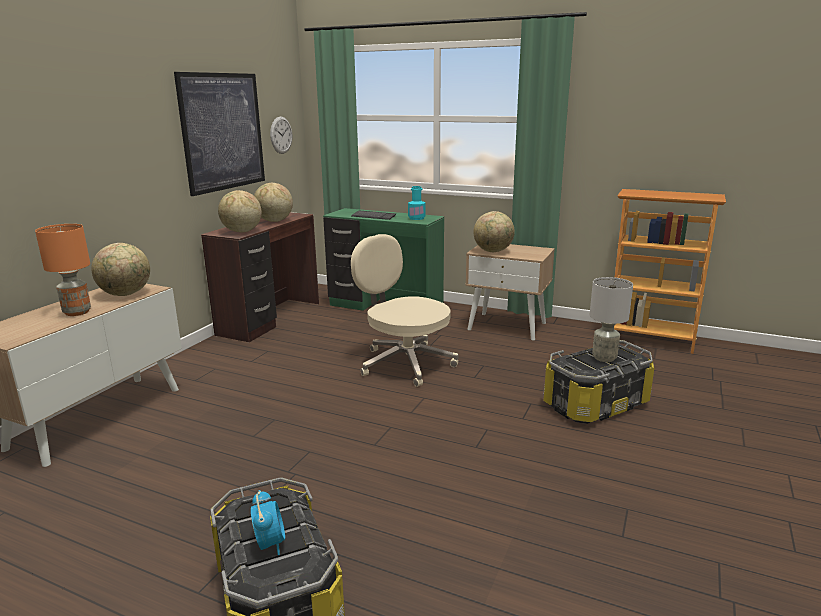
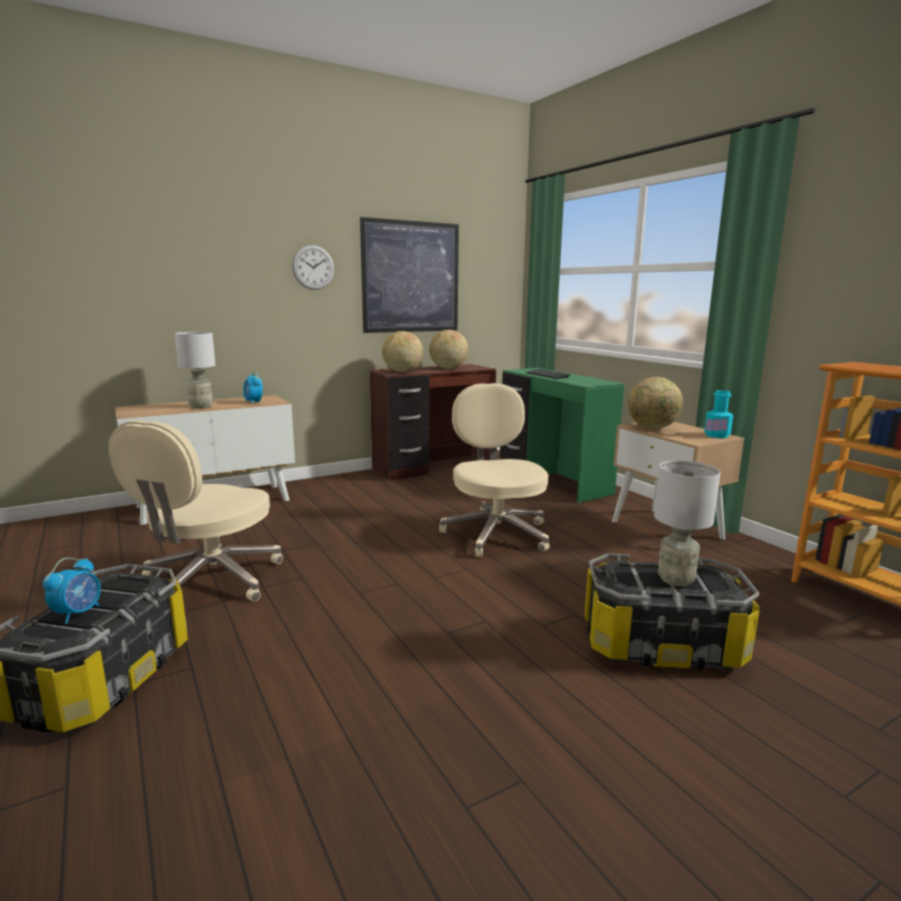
camera: 35 degrees right, 5 degrees down
(77, 312) = (201, 407): orange table lamp -> grey table lamp
(126, 294) = (253, 402): globe -> alarm clock
(231, 486) = (210, 581): none -> beige office chair
(281, 135) = (487, 288): wall clock -> wall clock (313, 267)
(416, 218) = (587, 381): turquoise bottle -> turquoise bottle (716, 435)

